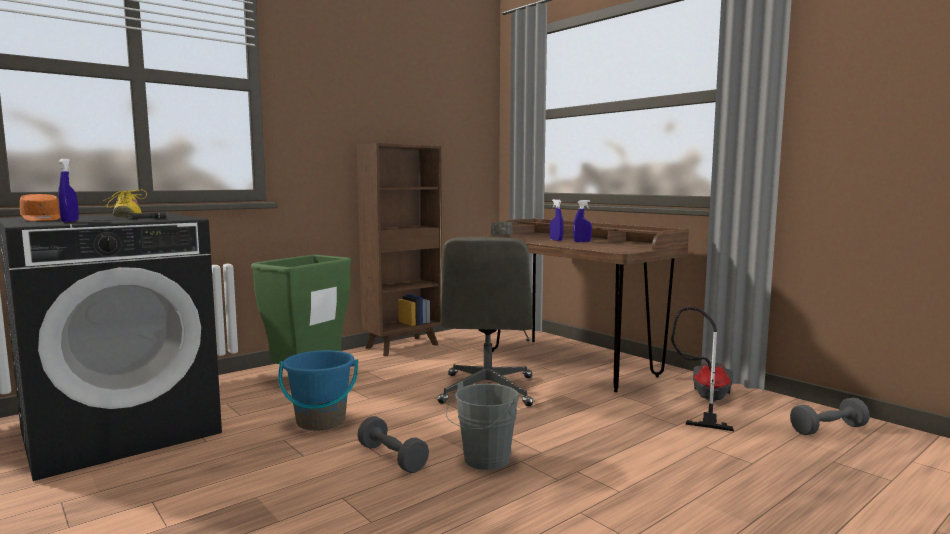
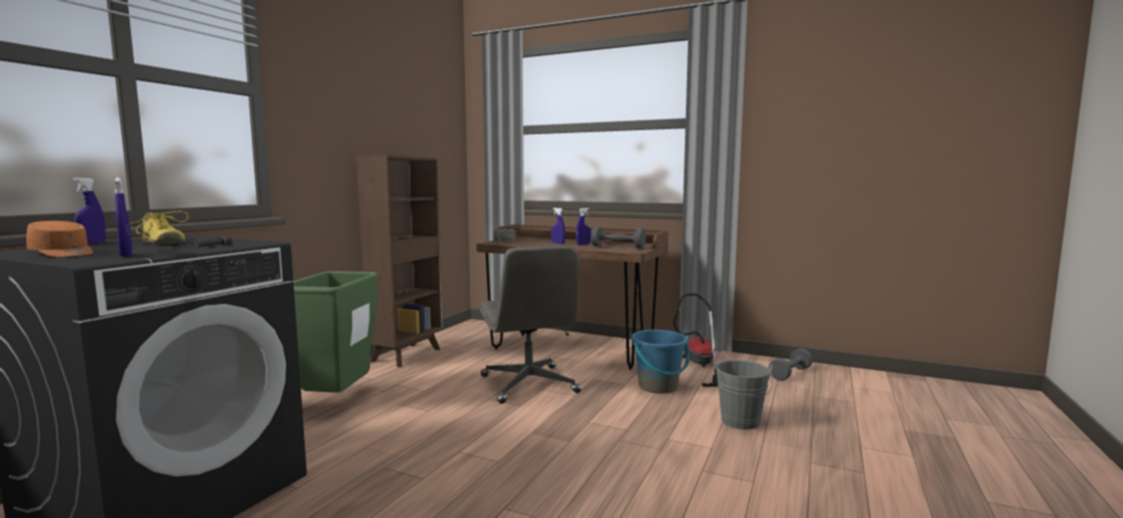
camera: 25 degrees left, 0 degrees up
(88, 215) = (92, 243): none -> blue spray bottle
(321, 421) = (404, 442): blue bucket -> blue bucket (658, 386)
(392, 458) = (511, 461): grey dumbbell -> grey dumbbell (618, 247)
(483, 461) = (591, 447): grey bucket -> grey bucket (741, 423)

